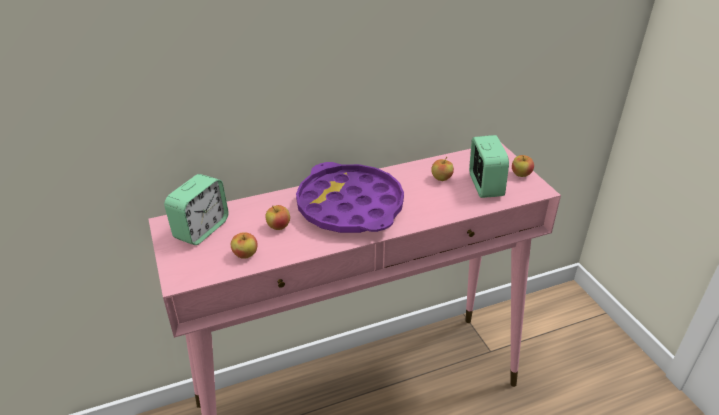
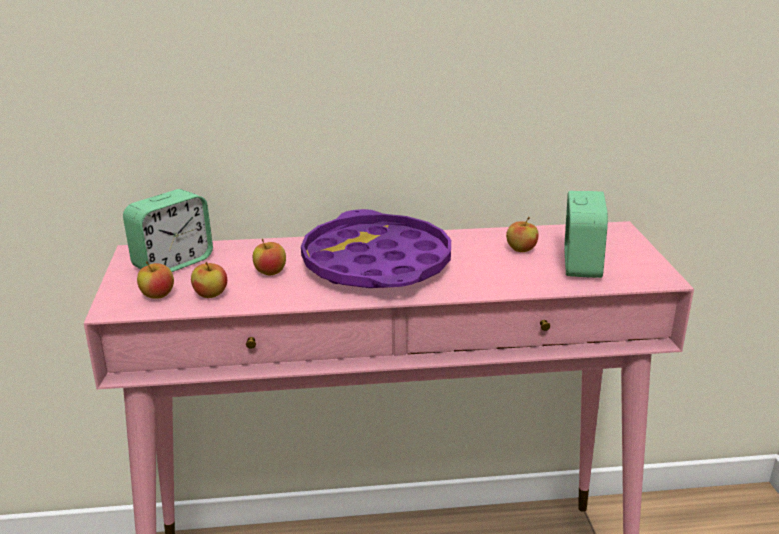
camera: 15 degrees right, 10 degrees down
(521, 174) = (642, 259): apple -> apple (157, 296)

